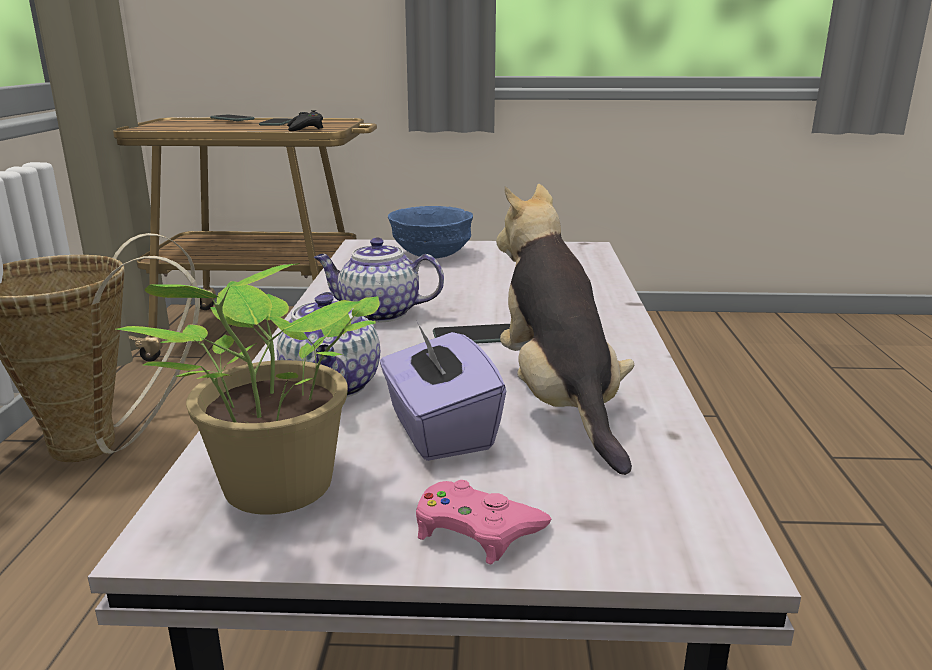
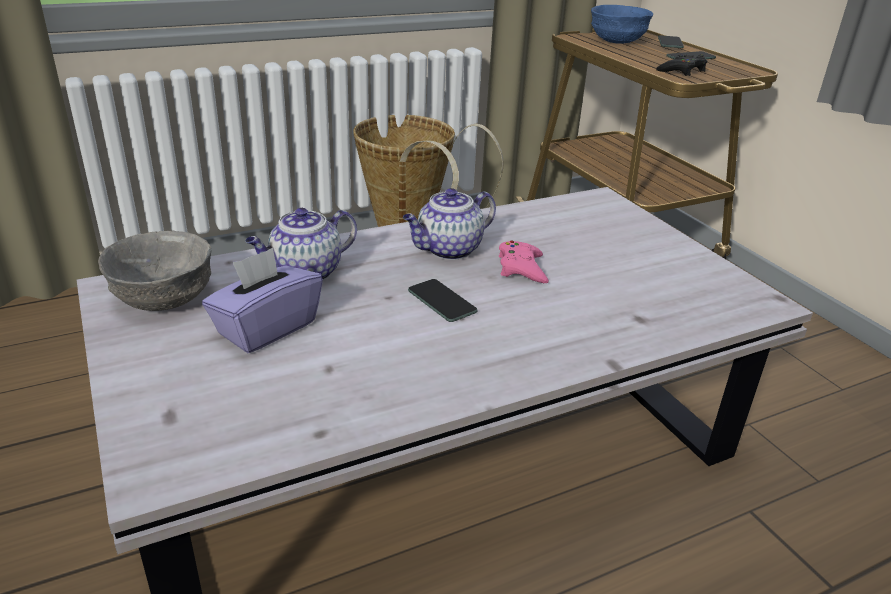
camera: 60 degrees right, 10 degrees up
(274, 491) = (165, 297): potted plant -> grey bowl
(378, 313) = (448, 250): teapot -> teapot turned 105 degrees counterclockwise
(432, 254) = (620, 231): blue bowl -> blue bowl (618, 41)
(476, 529) = (147, 373): pink game controller -> pink game controller (522, 268)
(558, 401) = (344, 366): plush toy -> none

